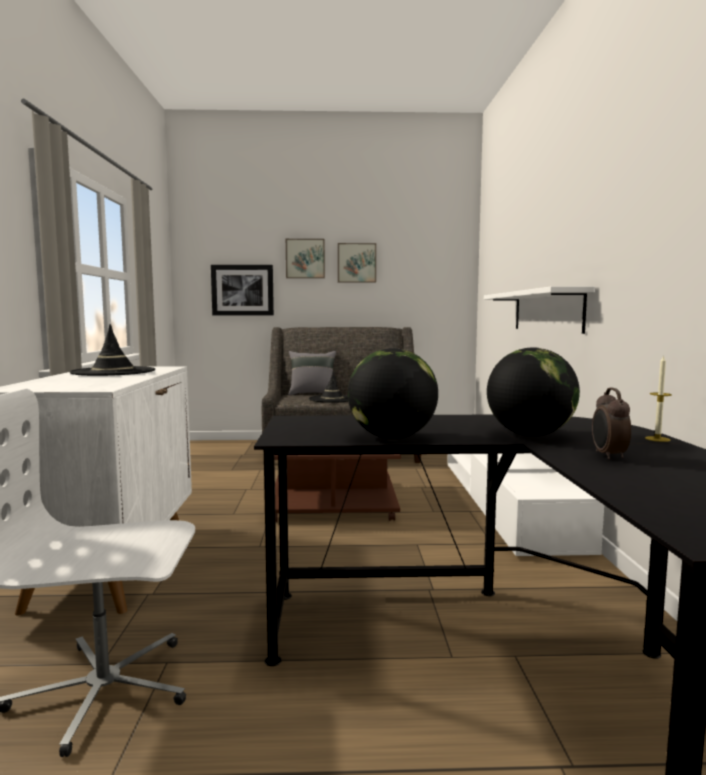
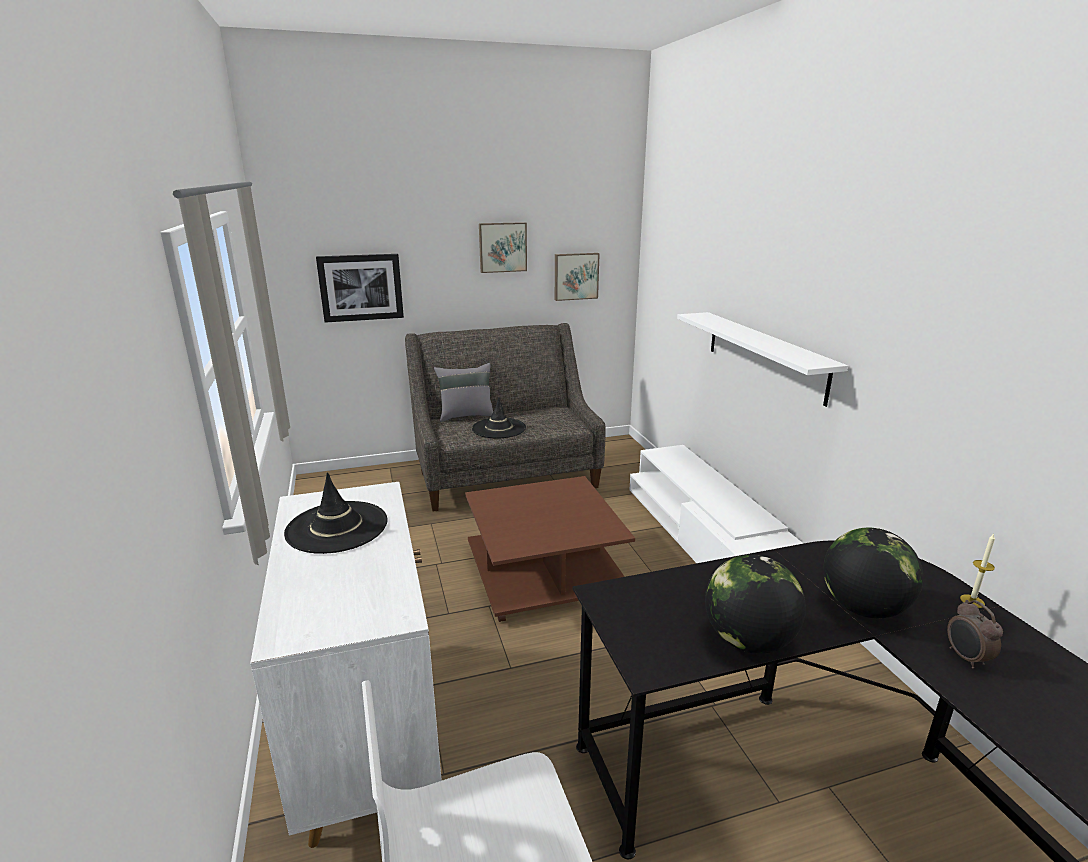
camera: 15 degrees left, 15 degrees up
(305, 258) = (439, 244): picture -> picture (575, 276)

